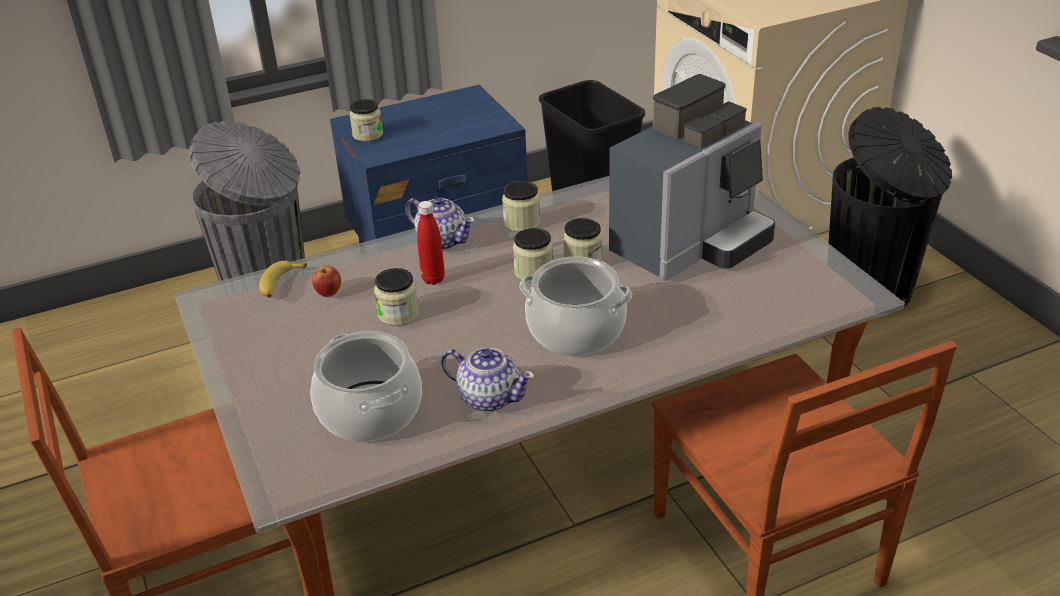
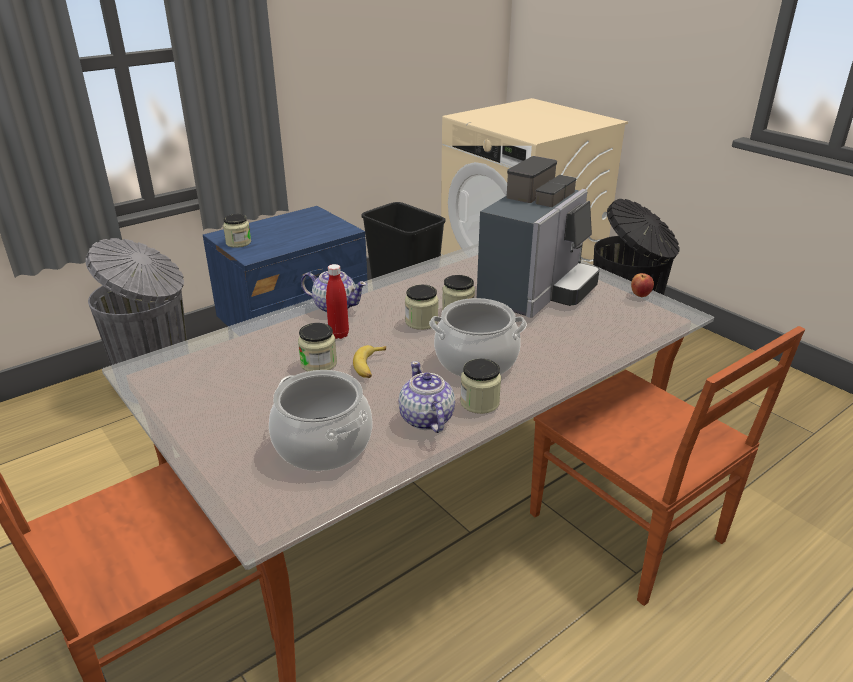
camera: 15 degrees left, 5 degrees down
(280, 284) = (202, 351): banana -> banana (370, 366)
(329, 293) = (249, 353): apple -> apple (640, 295)
(489, 397) = (426, 419): teapot -> teapot turned 120 degrees counterclockwise
(522, 222) = (396, 288): jar -> jar (479, 402)

